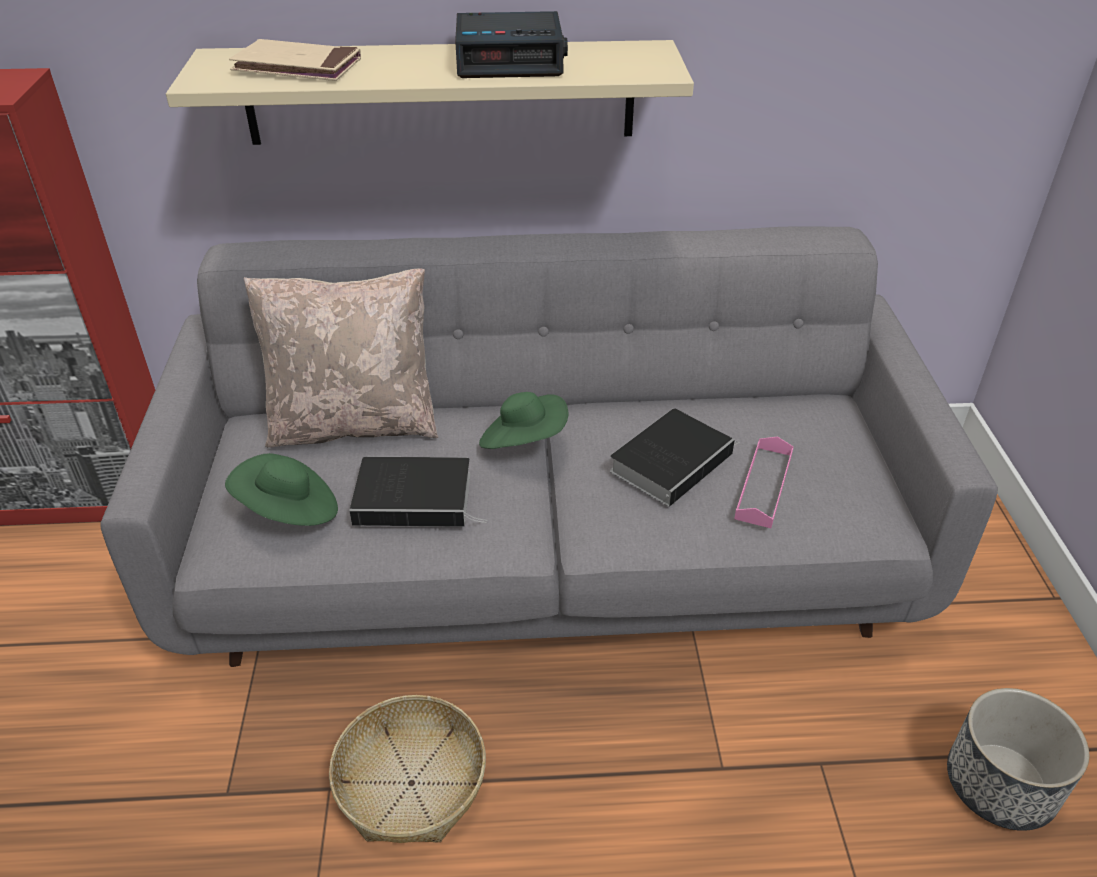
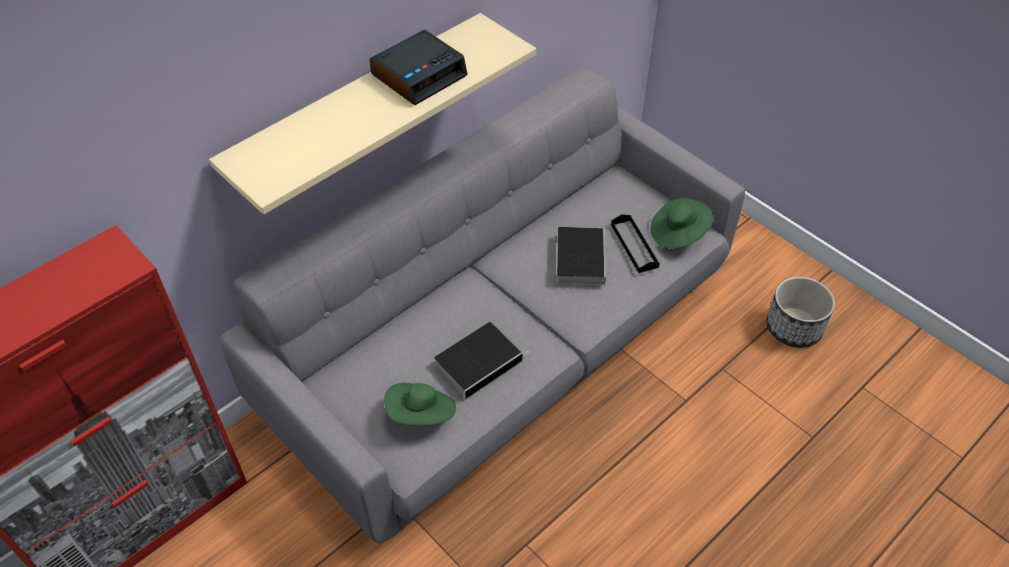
camera: 40 degrees left, 10 degrees up
(297, 67) = (306, 143): beige book -> none
(354, 423) = (388, 341): beige pillow -> none
(410, 783) = (561, 512): basket -> none
(524, 442) = (494, 293): green hat -> green hat (678, 233)
(764, 486) = (634, 246): pink tray -> black tray

